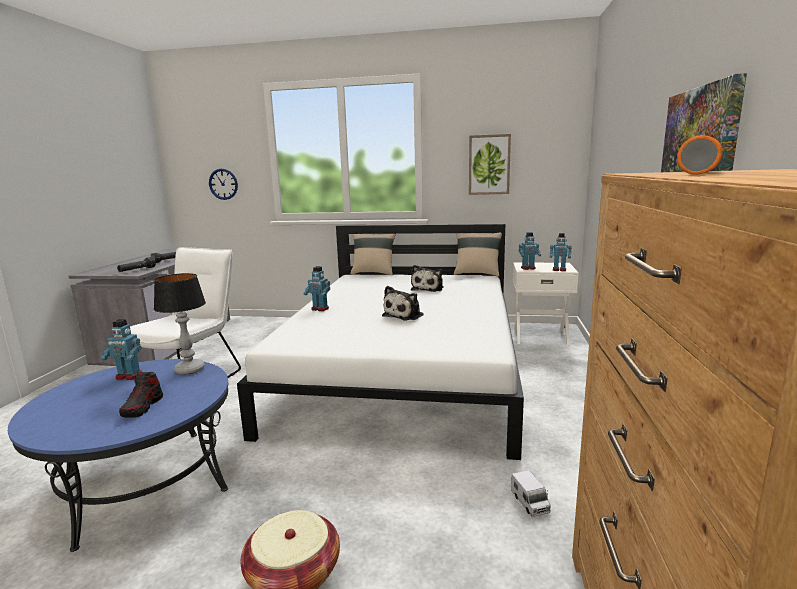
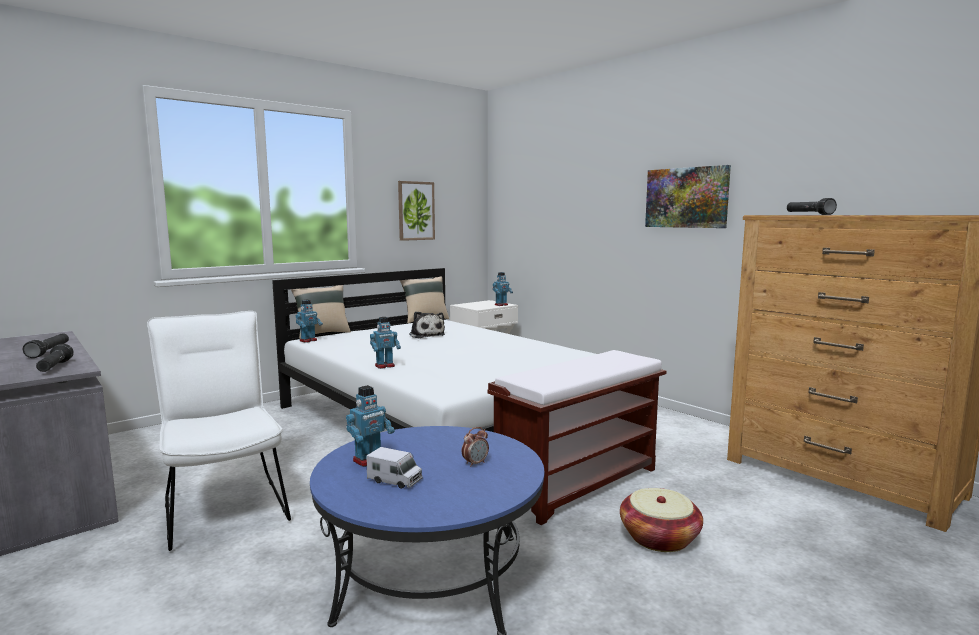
camera: 50 degrees left, 5 degrees down
(143, 407) = (475, 463): shoe -> alarm clock
(189, 370) = (413, 436): table lamp -> none
(223, 184) = (61, 227): wall clock -> none
(367, 478) = (579, 482): none -> brown bench
(405, 315) = (474, 354): plush toy -> none
(528, 268) = (477, 307): toy robot -> toy robot (308, 340)
(530, 503) = (672, 450): toy truck -> toy truck (395, 480)
(702, 173) = (808, 214): orange flashlight -> black flashlight

